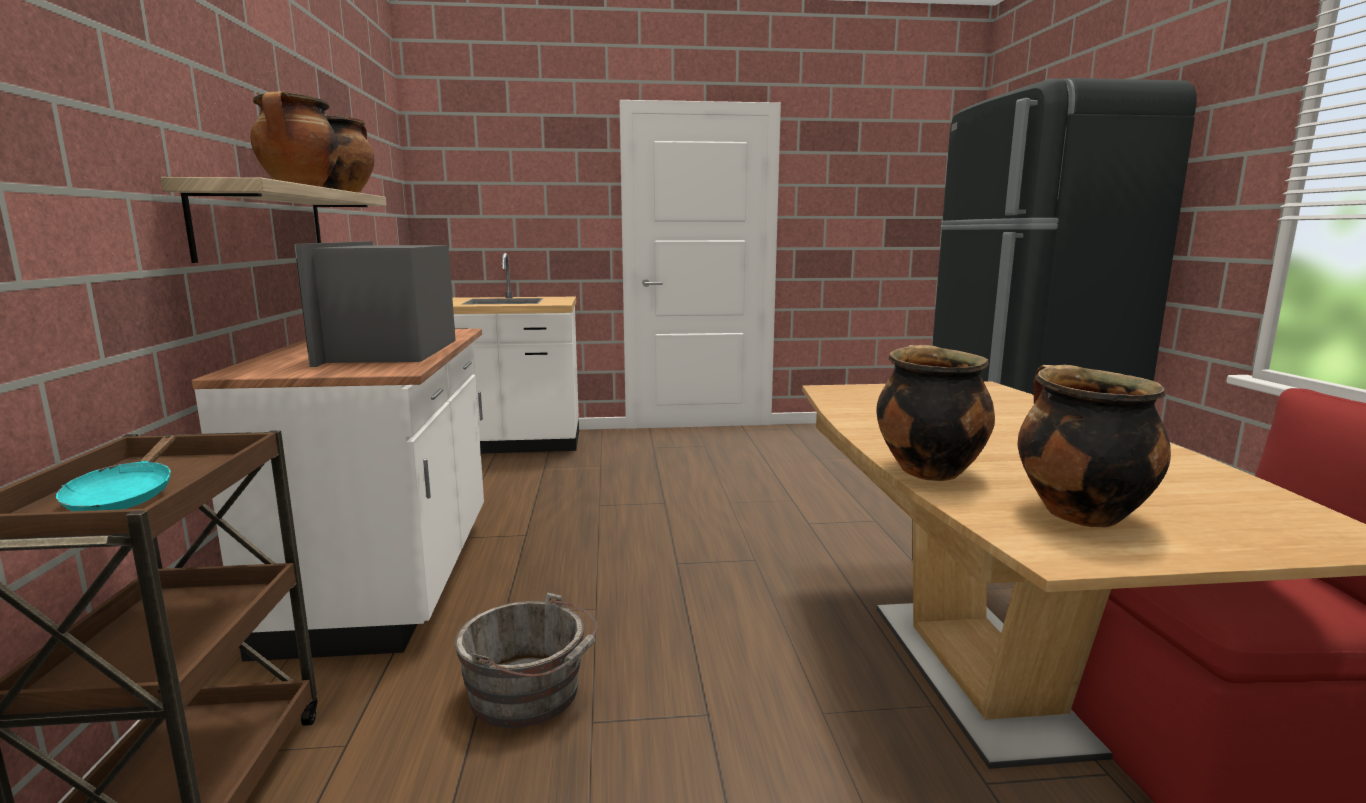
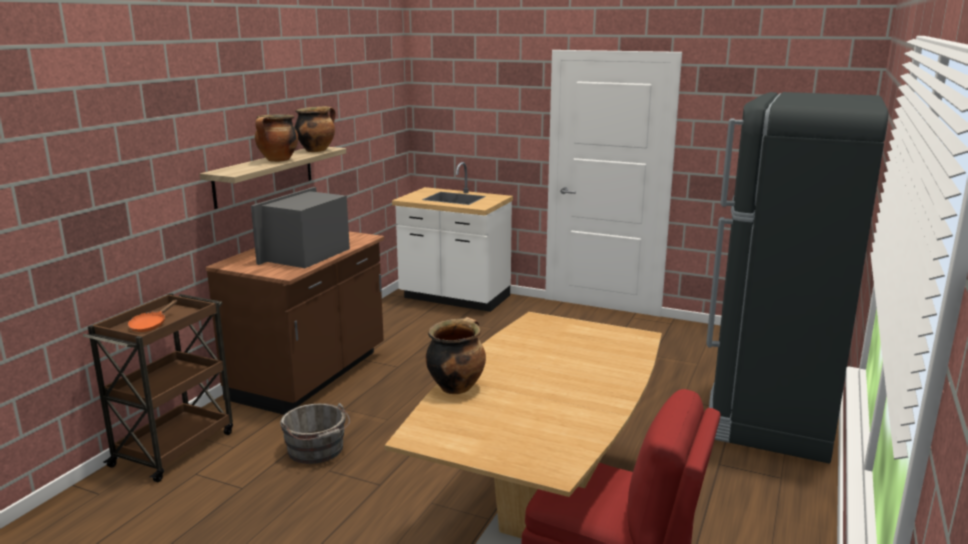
camera: 30 degrees right, 5 degrees up
(125, 496) = (151, 325): turquoise frying pan -> orange frying pan
(390, 579) = (310, 376): white counter -> brown counter
(1077, 513) = (467, 425): cooking pot -> none

